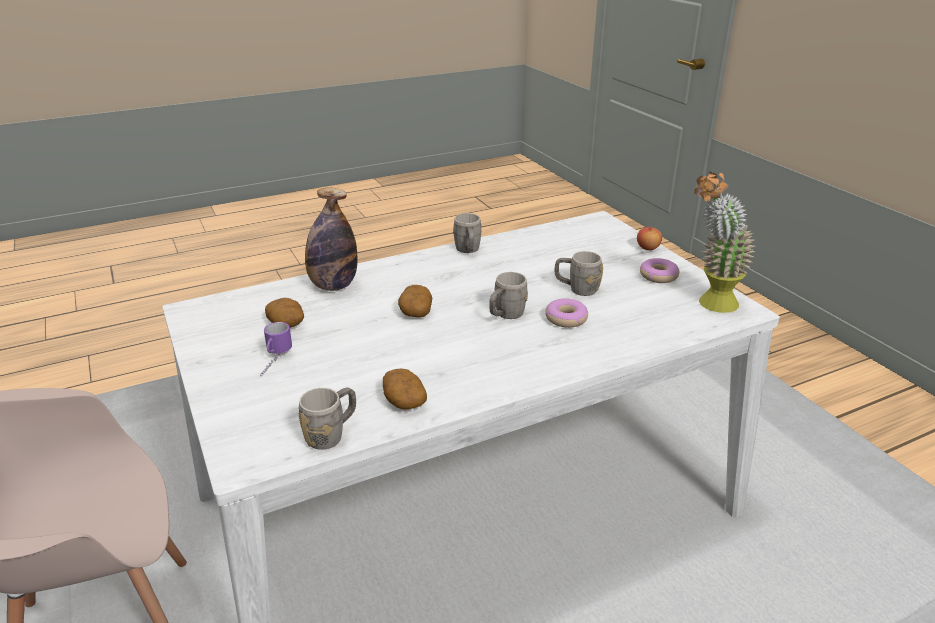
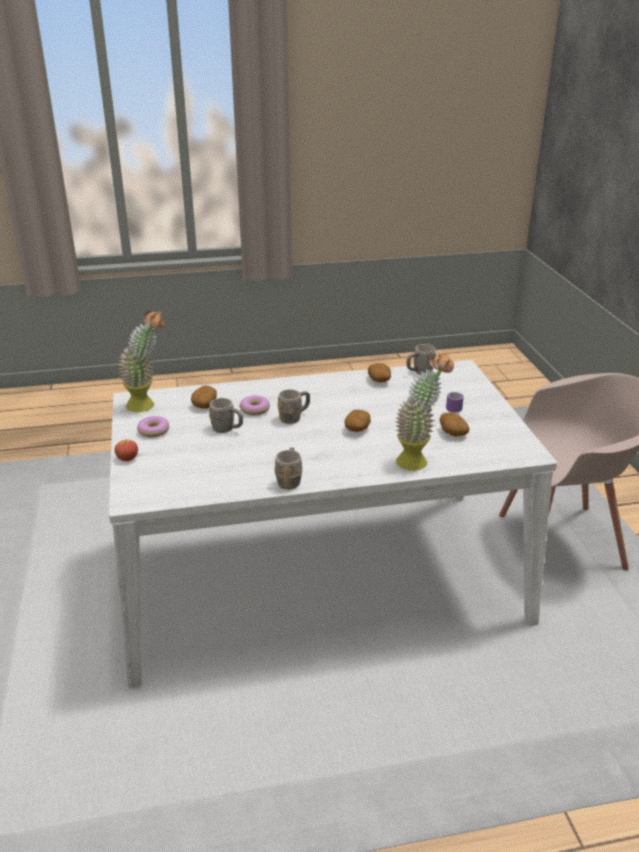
camera: 165 degrees left, 0 degrees up
(333, 286) = (418, 460): bottle -> potted plant
(639, 316) = (204, 404): none -> potato

